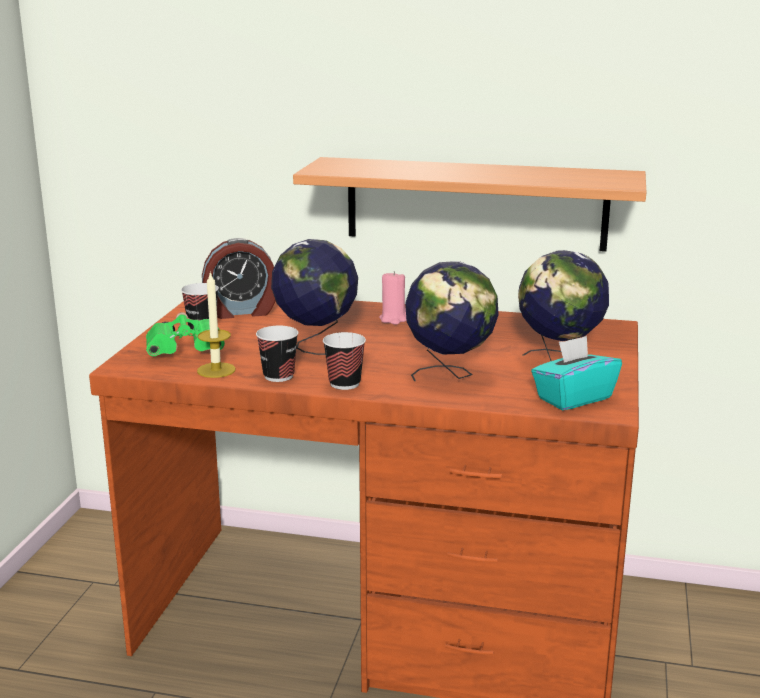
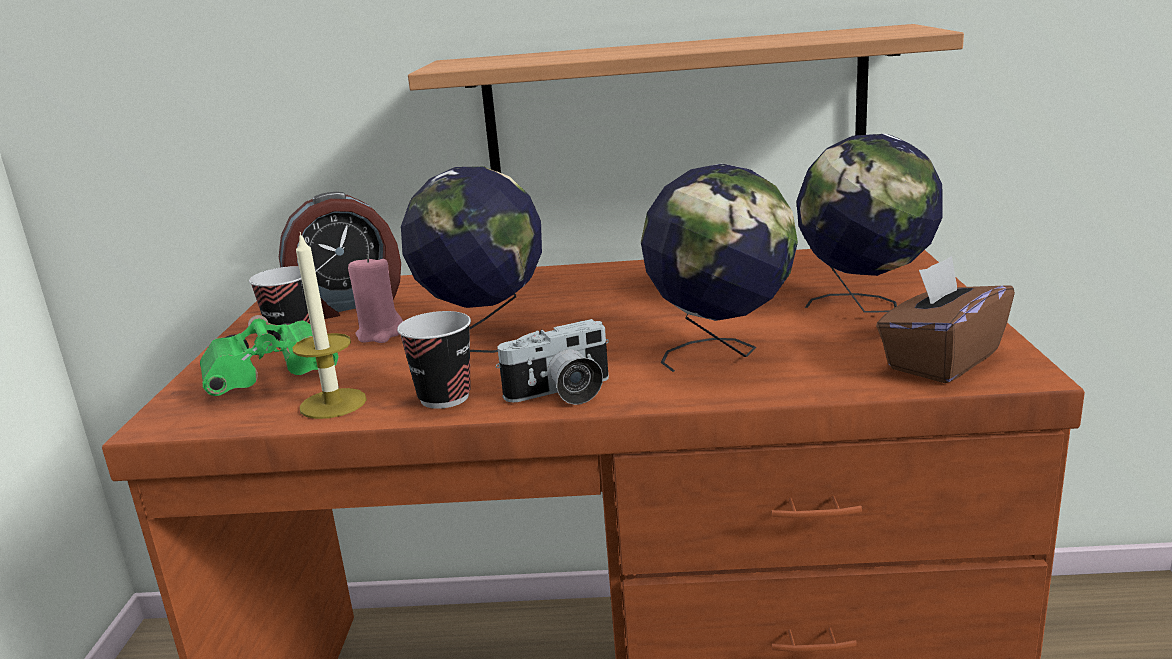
camera: 10 degrees left, 0 degrees up
(344, 384) = (562, 393): cup -> camera
(393, 319) = (582, 285): pink candle -> pink candle (380, 334)
(573, 398) = (941, 360): turquoise tissue box -> brown tissue box

